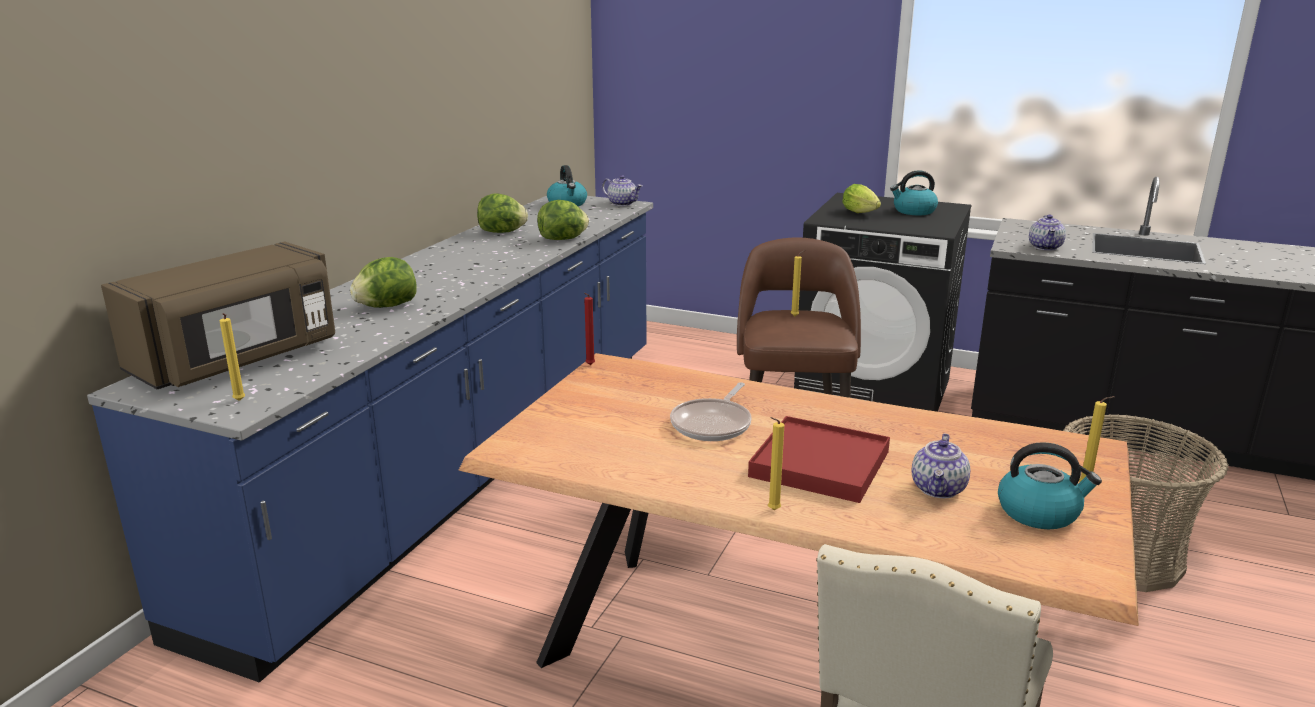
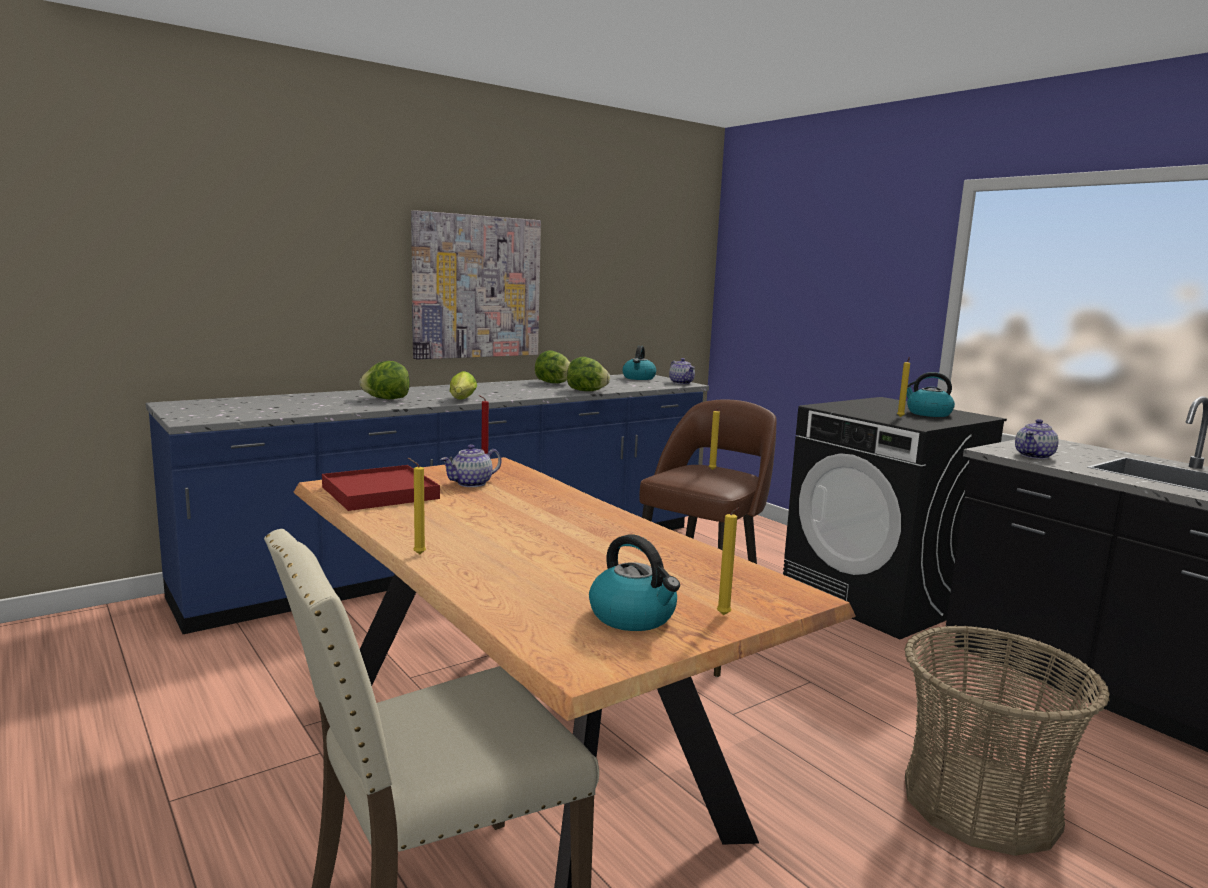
camera: 30 degrees right, 10 degrees down
(239, 359) = (248, 404): brown microwave -> none
(239, 401) = (200, 417): yellow candle -> yellow candle (900, 417)
(401, 128) = (476, 287): none -> picture
(713, 424) = (493, 505): frying pan -> none
(819, 464) = (517, 542): red tray -> red tray (379, 493)
(862, 213) = (870, 408): lettuce -> lettuce (462, 400)
(939, 489) = (578, 579): teapot -> teapot (471, 484)

